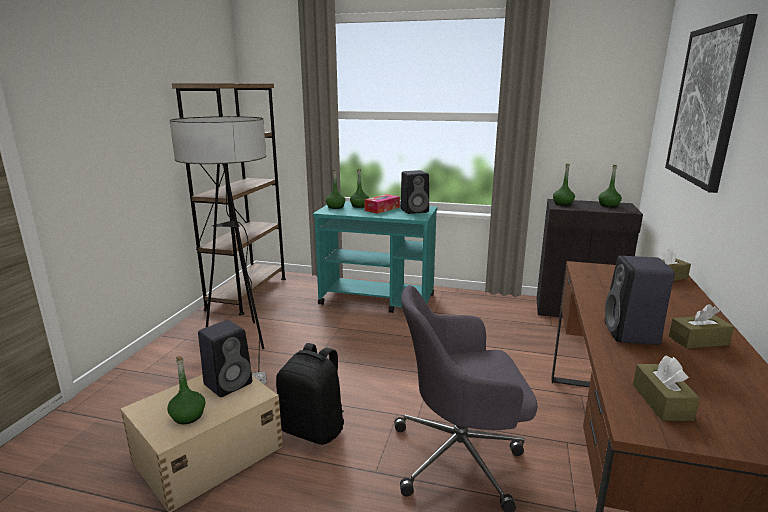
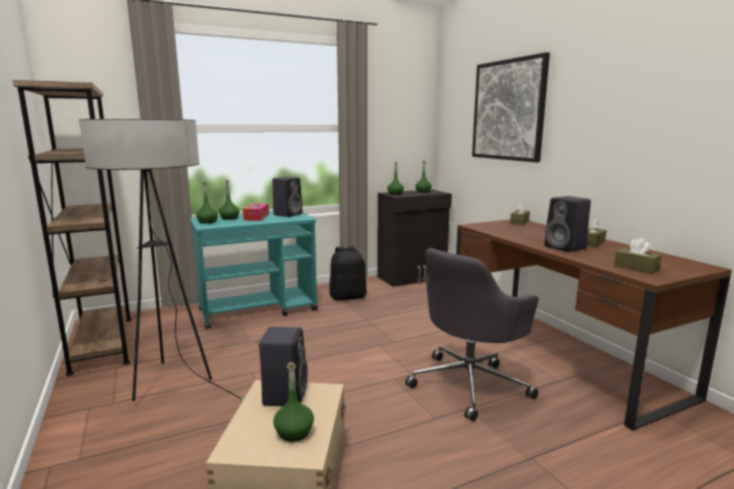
camera: 40 degrees left, 5 degrees down
(314, 429) = (350, 416): black backpack -> black backpack (348, 297)

